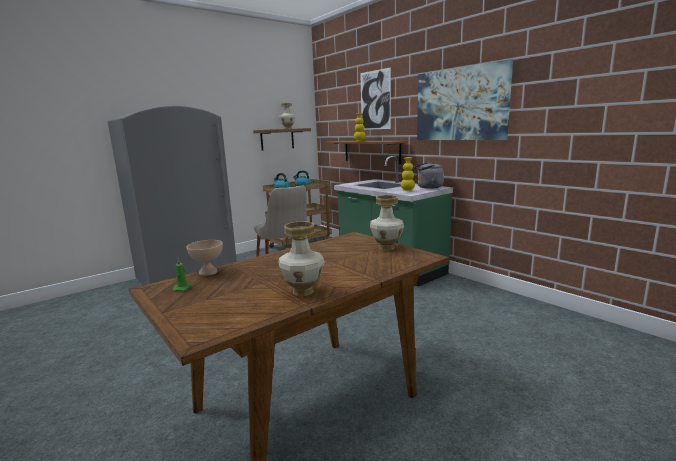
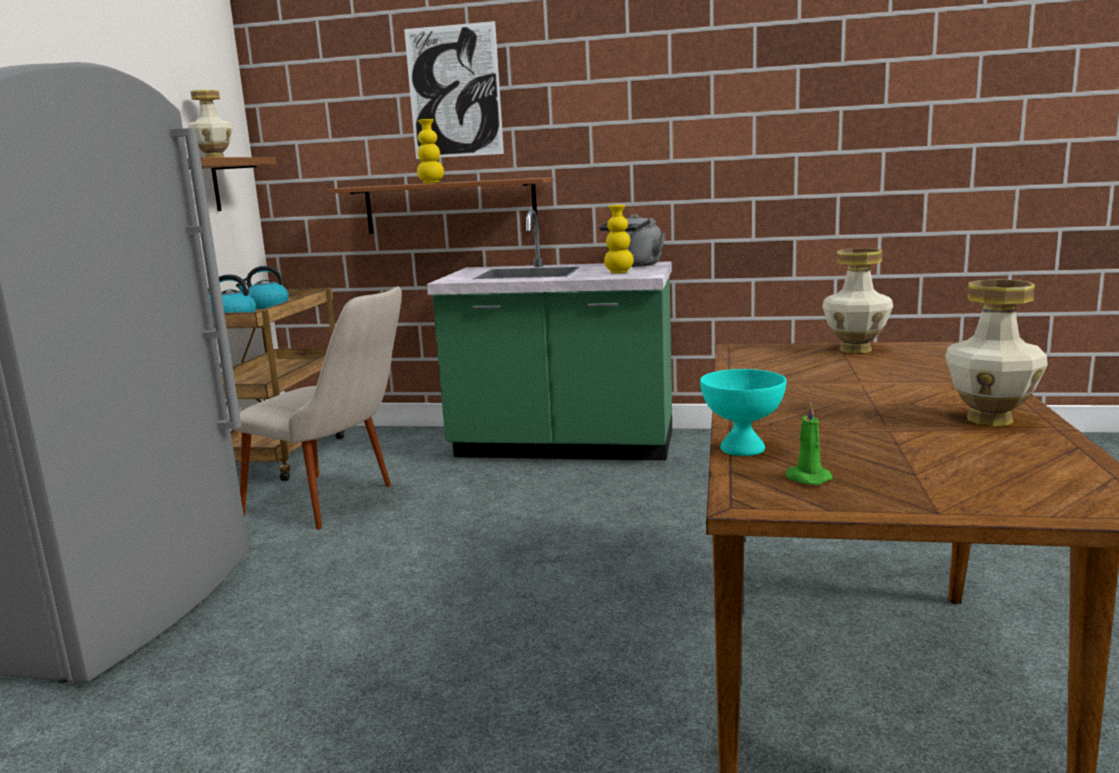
camera: 40 degrees left, 0 degrees up
(208, 272) = (740, 448): beige bowl -> turquoise bowl
(460, 104) = (676, 102): picture -> none

